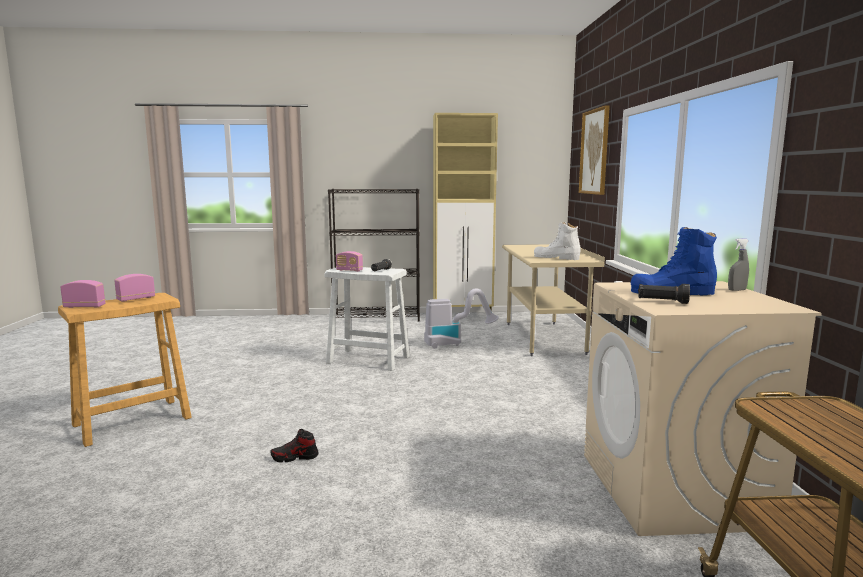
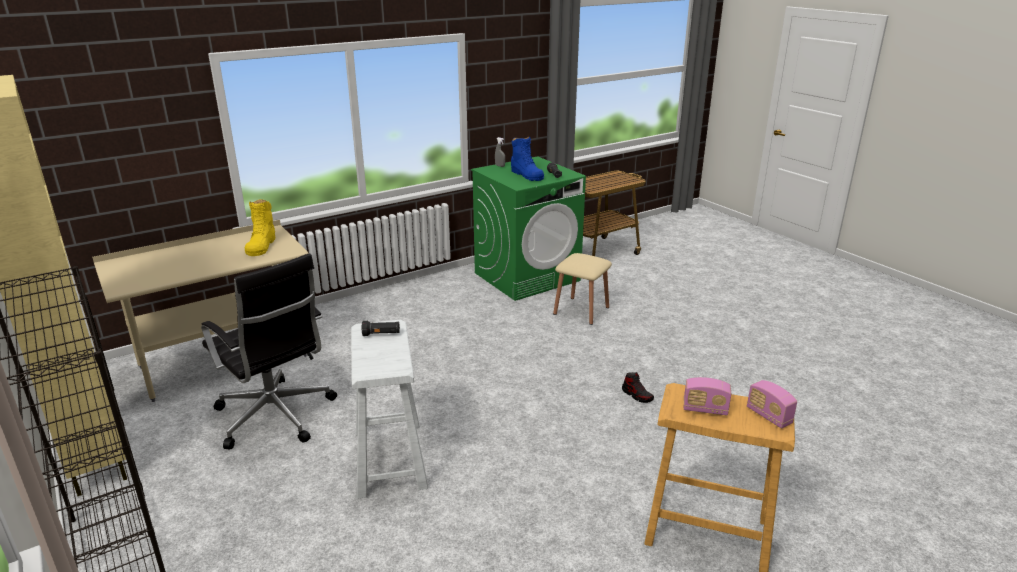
camera: 120 degrees left, 15 degrees up
(349, 270) = (397, 355): radio -> none
(455, 343) = (276, 417): vacuum cleaner -> black office chair
(518, 495) = (581, 310): none -> beige stool
(556, 258) = (261, 245): white boot -> yellow boot
(594, 152) = (111, 112): picture -> none
(674, 489) = (527, 276): beige washing machine -> green washing machine

